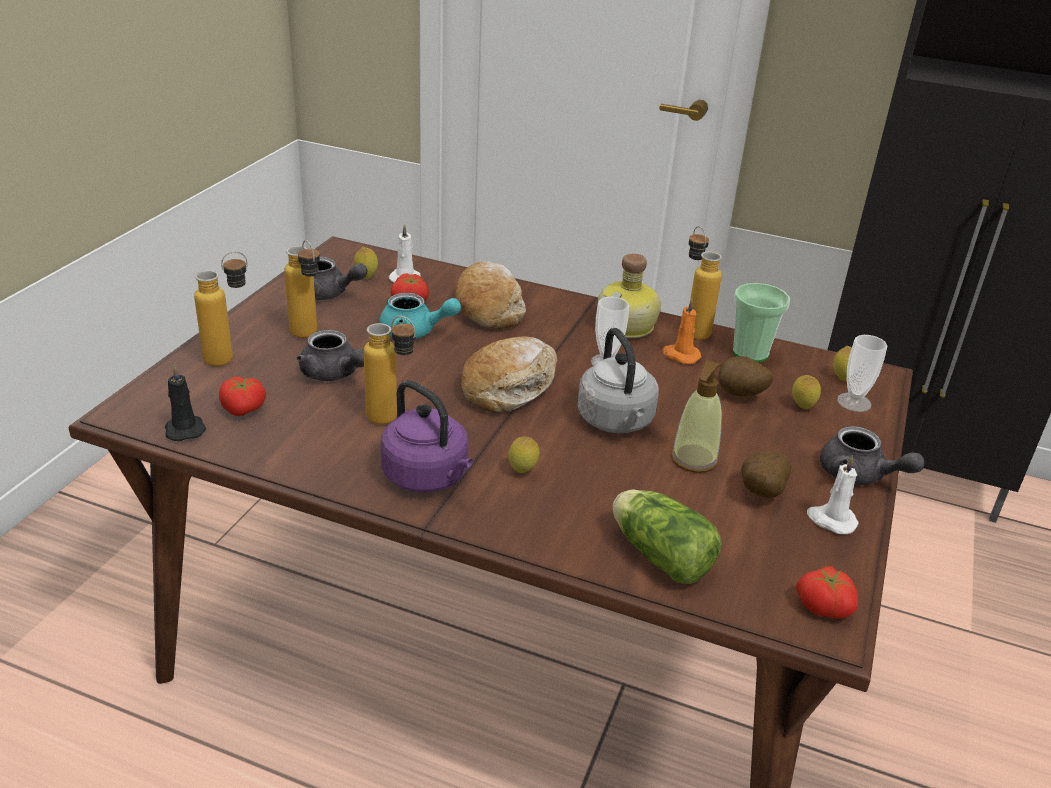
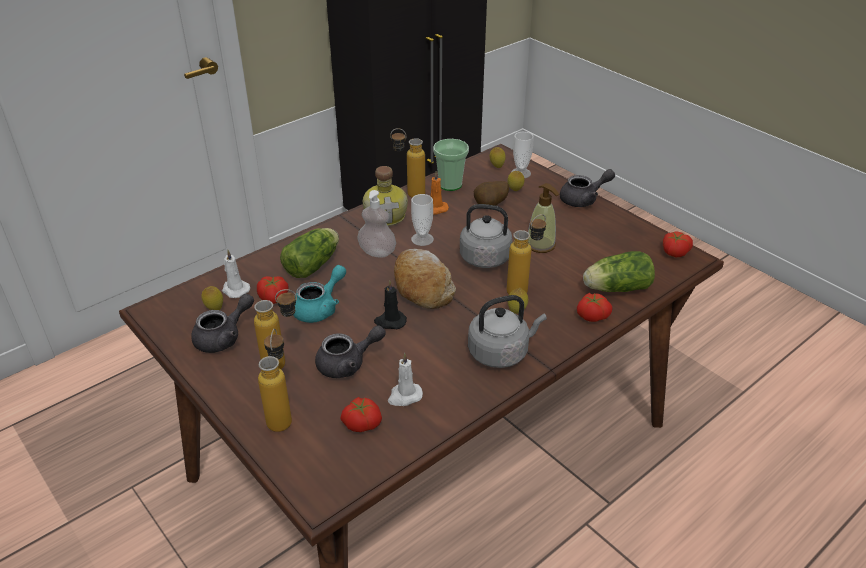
camera: 60 degrees left, 5 degrees up
(184, 429) = (368, 462): black candle -> black candle (390, 321)
(392, 421) = (428, 351): bottle -> bottle (523, 289)
(428, 477) = (501, 352): purple kettle -> grey kettle
(488, 307) = (314, 264): bread -> lettuce
(549, 339) = (377, 252): none -> soap dispenser
(572, 543) = (592, 315): none -> tomato
(759, 493) = (581, 235): potato -> none
(831, 520) = (614, 223): white candle -> white candle (404, 396)

